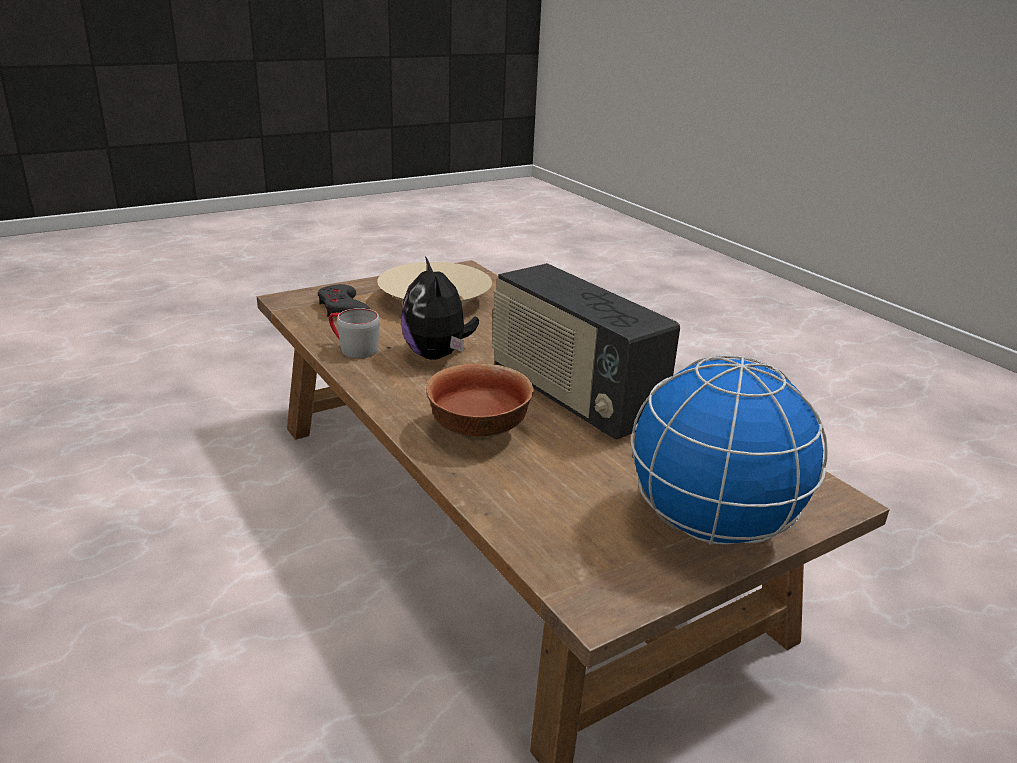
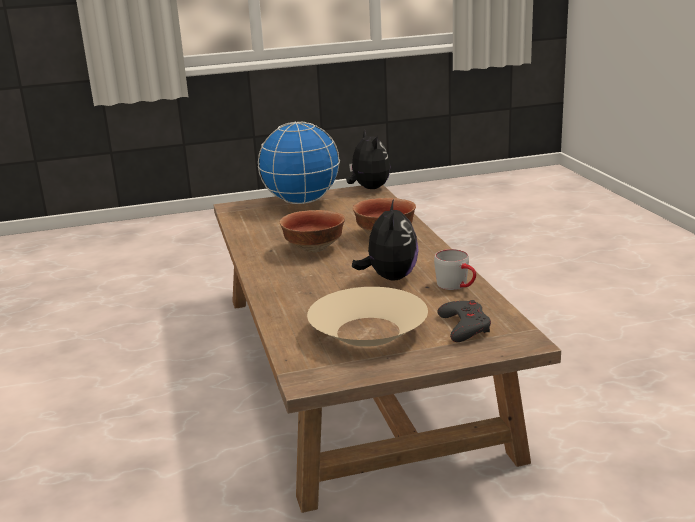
camera: 160 degrees left, 5 degrees down
(572, 397) = (313, 248): radio -> bowl
(601, 604) = (369, 188): none -> plush toy

